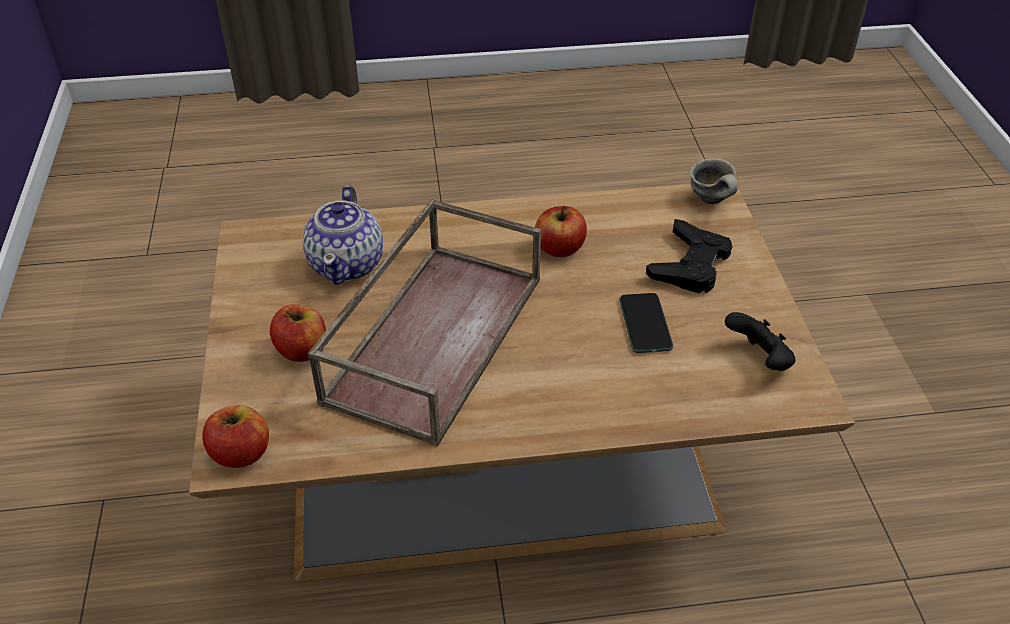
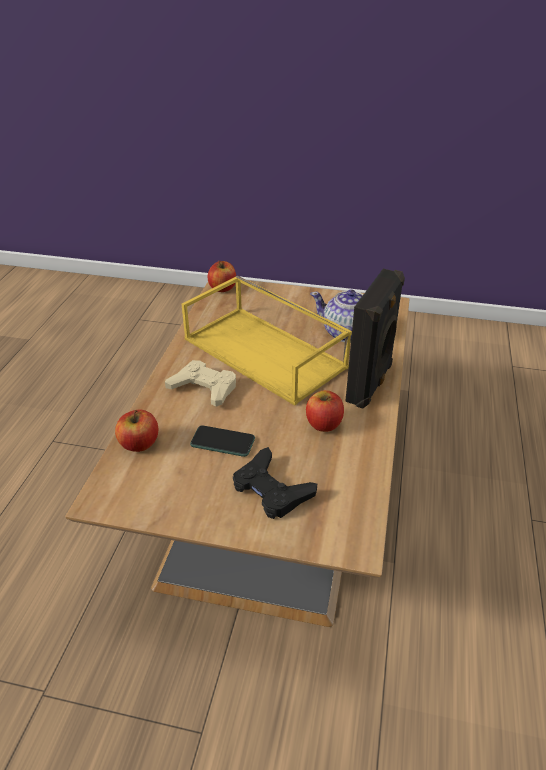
camera: 110 degrees right, 5 degrees down
(302, 350) = (281, 310): apple -> apple (139, 444)
(434, 335) = (266, 353): brown tray -> yellow tray
(460, 225) = (370, 384): none -> black speaker
(552, 377) = (204, 388): none -> beige game controller
(709, 202) = (349, 537): grey mug -> none
(759, 360) = (152, 488): black game controller -> none

